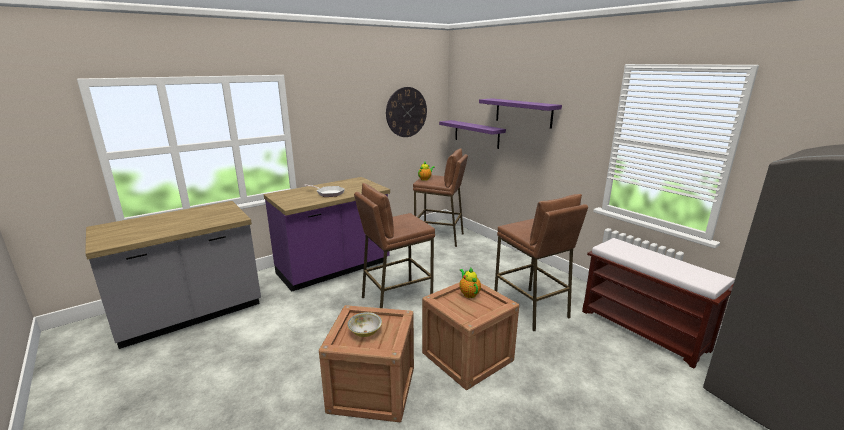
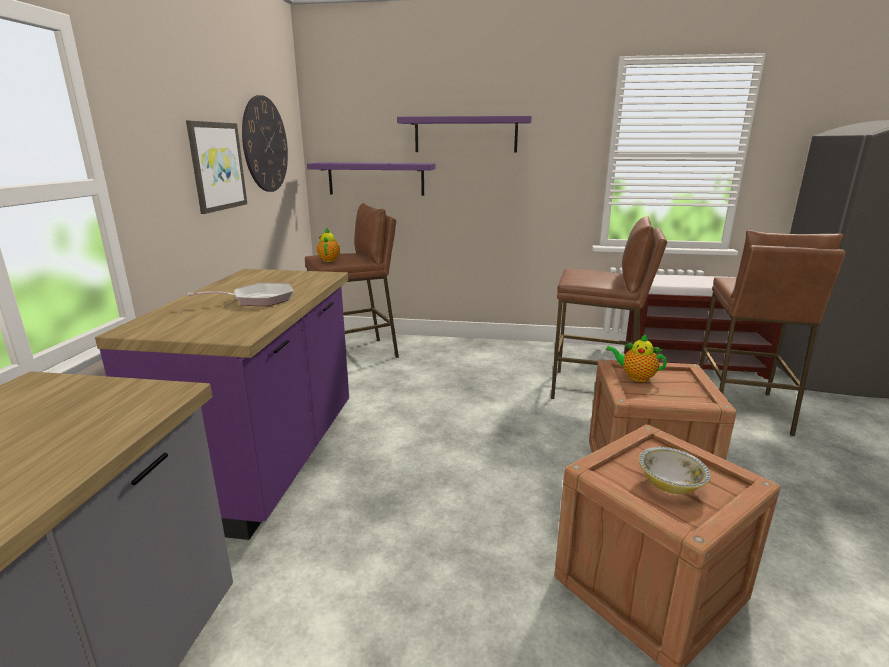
camera: 45 degrees left, 0 degrees up
(362, 125) = (217, 166): none -> picture
(396, 300) = (449, 454): brown stool -> brown stool (740, 409)

